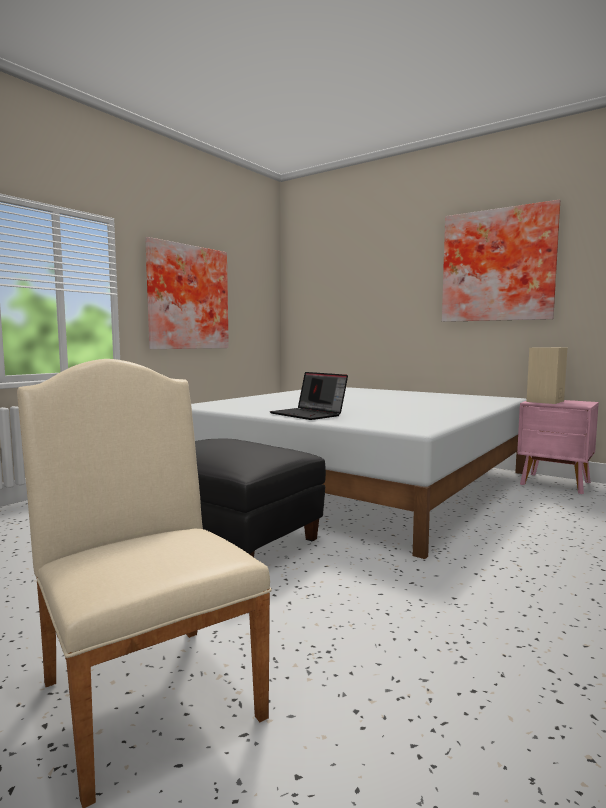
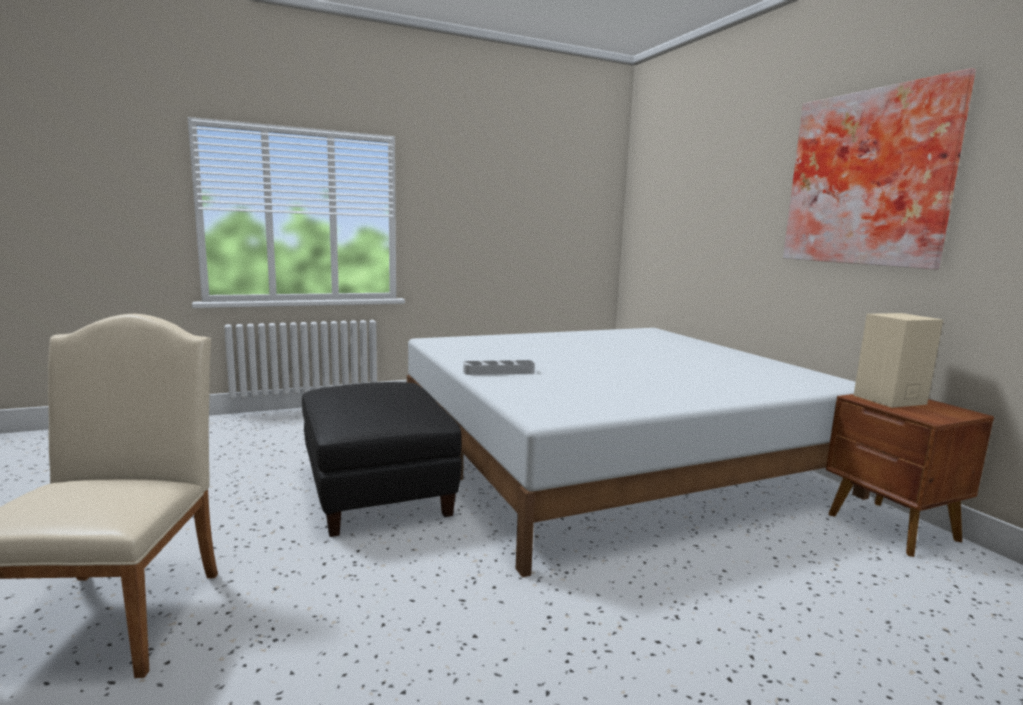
camera: 30 degrees right, 5 degrees up
(186, 297) = (482, 216): picture -> none
(309, 414) = (499, 371): laptop -> grey tray
(556, 484) = (892, 528): pink nightstand -> brown nightstand

